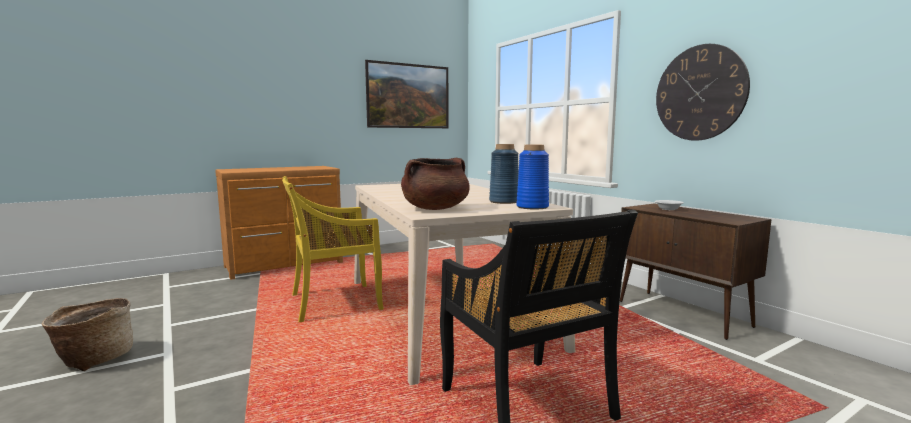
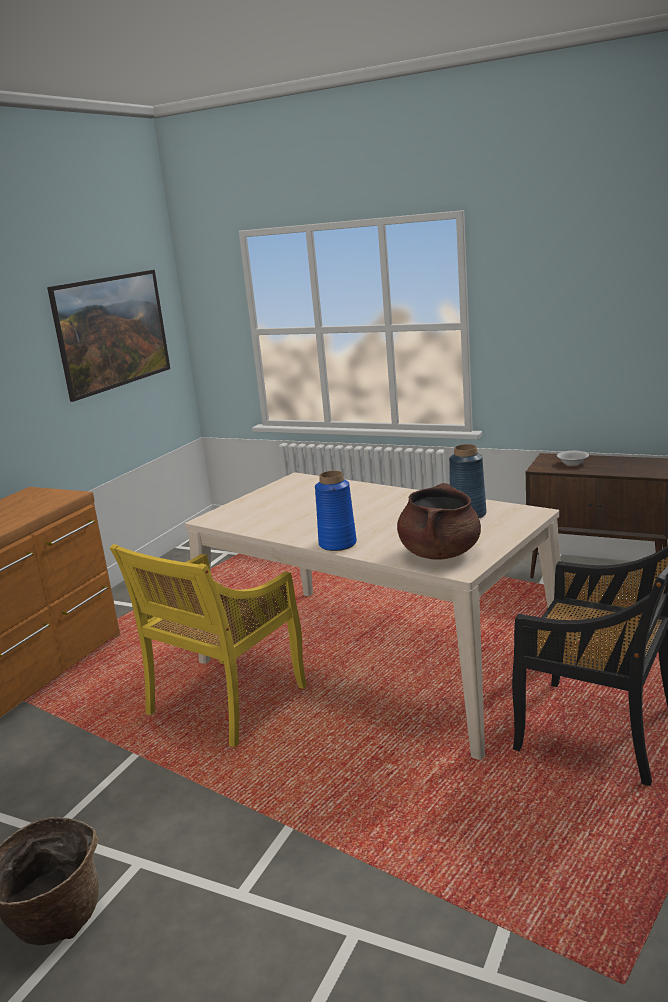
camera: 30 degrees left, 10 degrees up
(532, 207) = (519, 518): blue vase -> blue vase (338, 544)
(700, 93) = (584, 324): wall clock -> none

